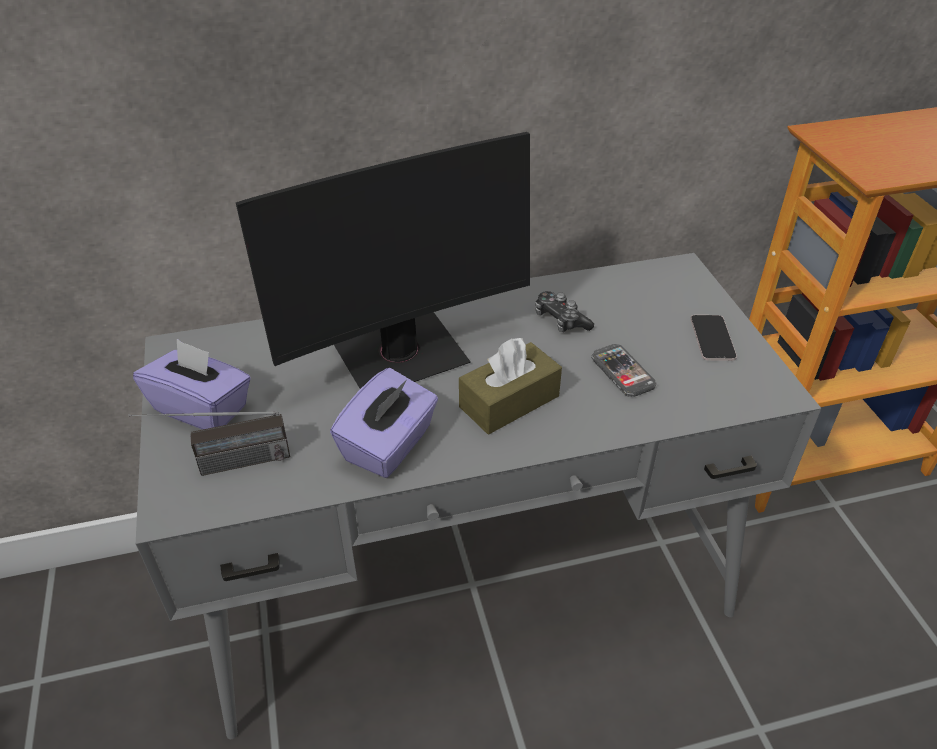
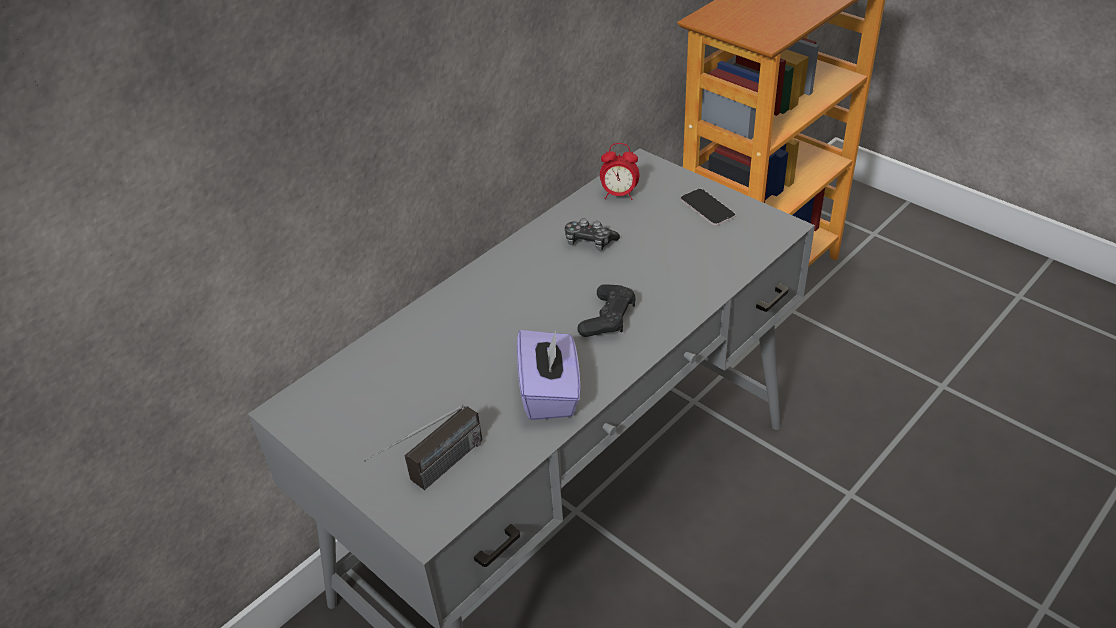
camera: 30 degrees left, 0 degrees up
(202, 408) = (368, 442): purple tissue box -> none
(401, 355) = (492, 324): monitor -> none
(509, 401) = (608, 319): brown tissue box -> black game controller
(622, 372) = (668, 260): phone -> none
(631, 288) = (619, 195): none -> alarm clock

